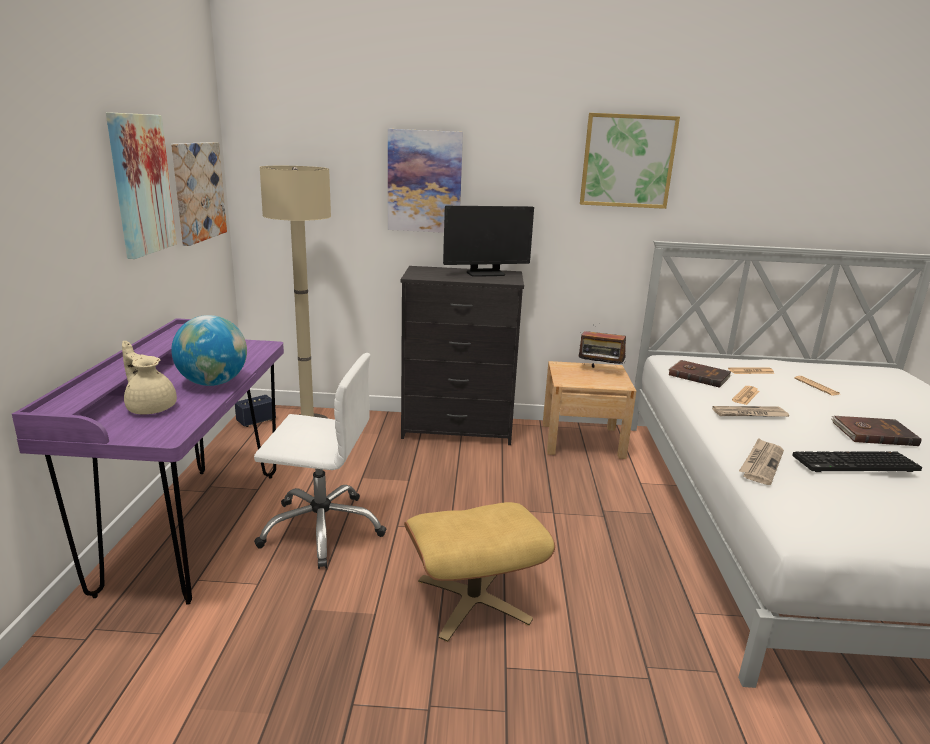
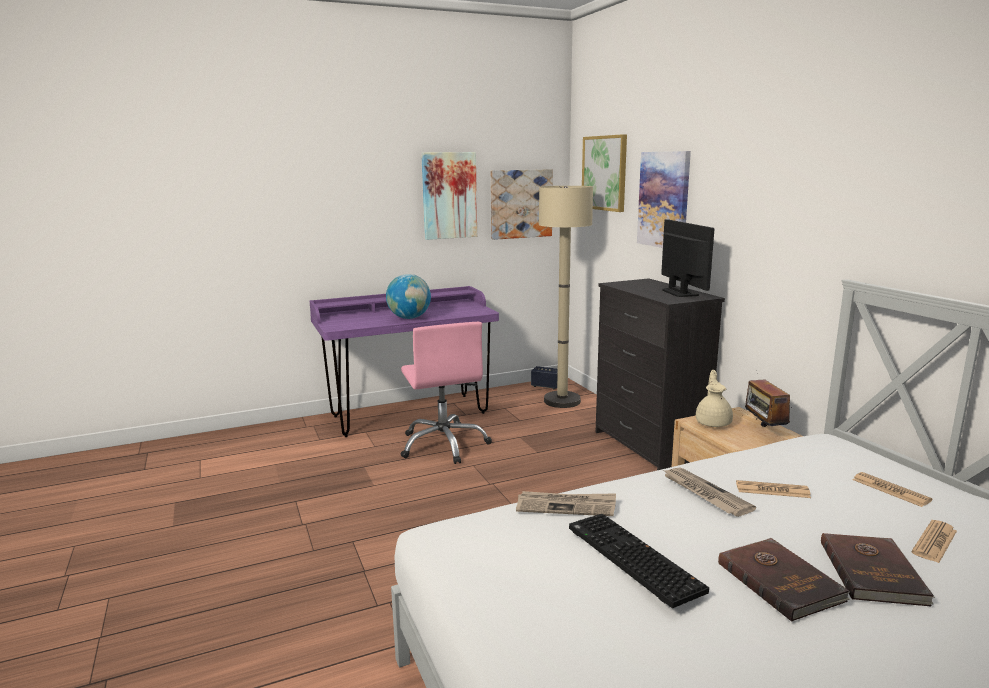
camera: 65 degrees right, 5 degrees down
(151, 407) = (364, 318): beige teapot -> beige teapot (713, 422)
(322, 528) = (444, 444): white office chair -> pink office chair
(473, 600) = (413, 513): beige ottoman -> none
(485, 273) = (680, 292): monitor -> monitor turned 150 degrees counterclockwise
(627, 161) = (829, 175): picture -> picture (605, 173)
(698, 375) = (792, 459): brown book -> brown book (873, 572)

